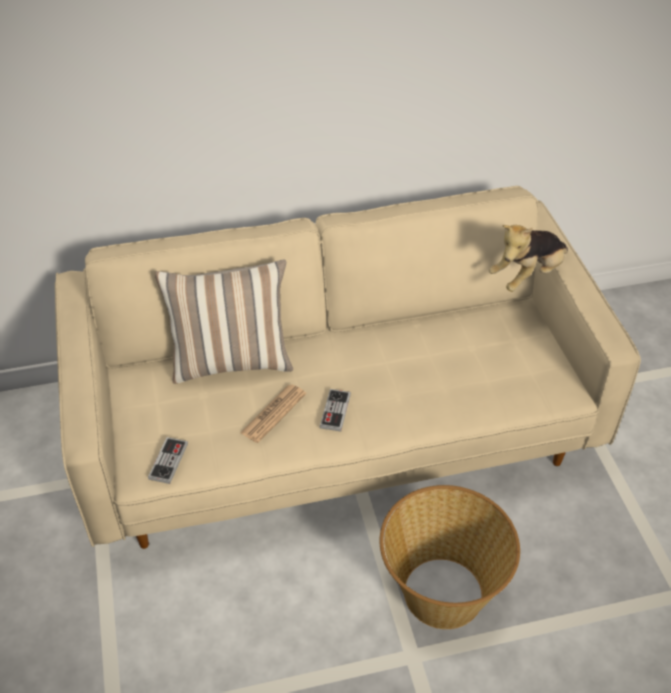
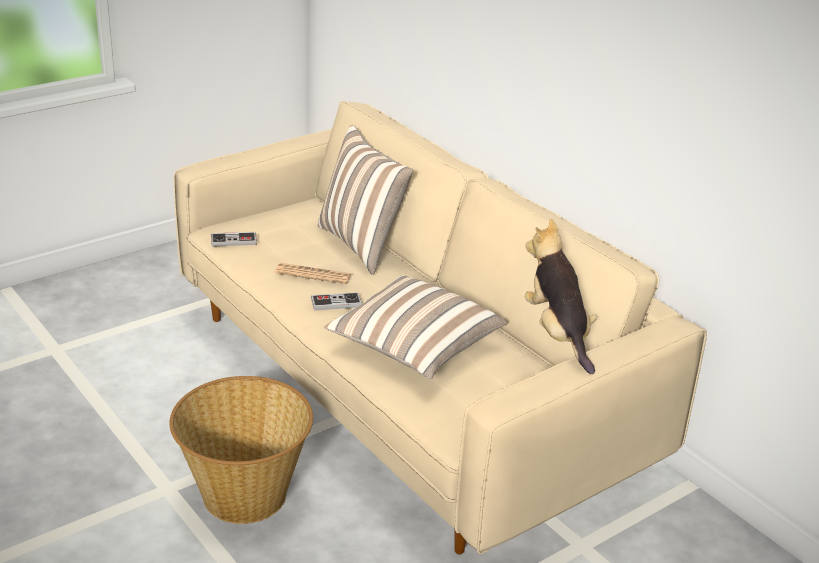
camera: 65 degrees right, 15 degrees down
(429, 379) = (414, 347): none -> pillow
(527, 276) = (557, 334): plush toy -> plush toy turned 45 degrees clockwise

